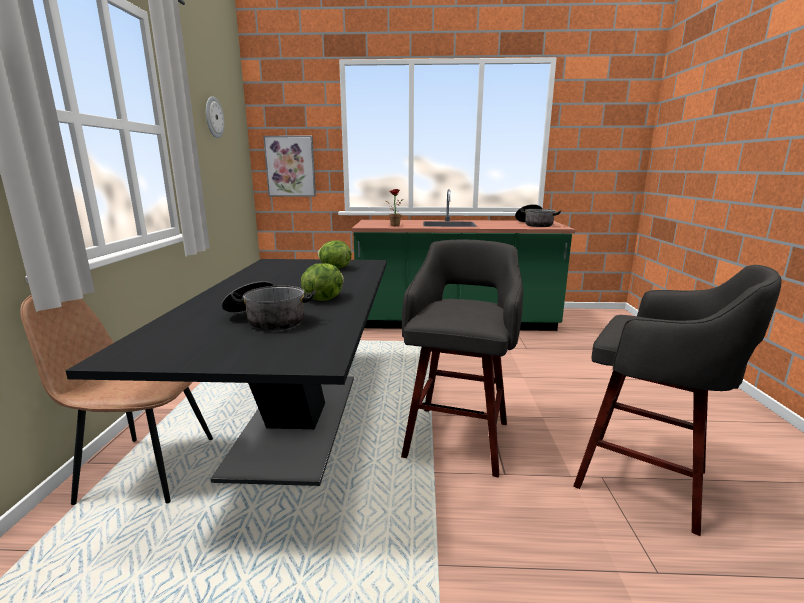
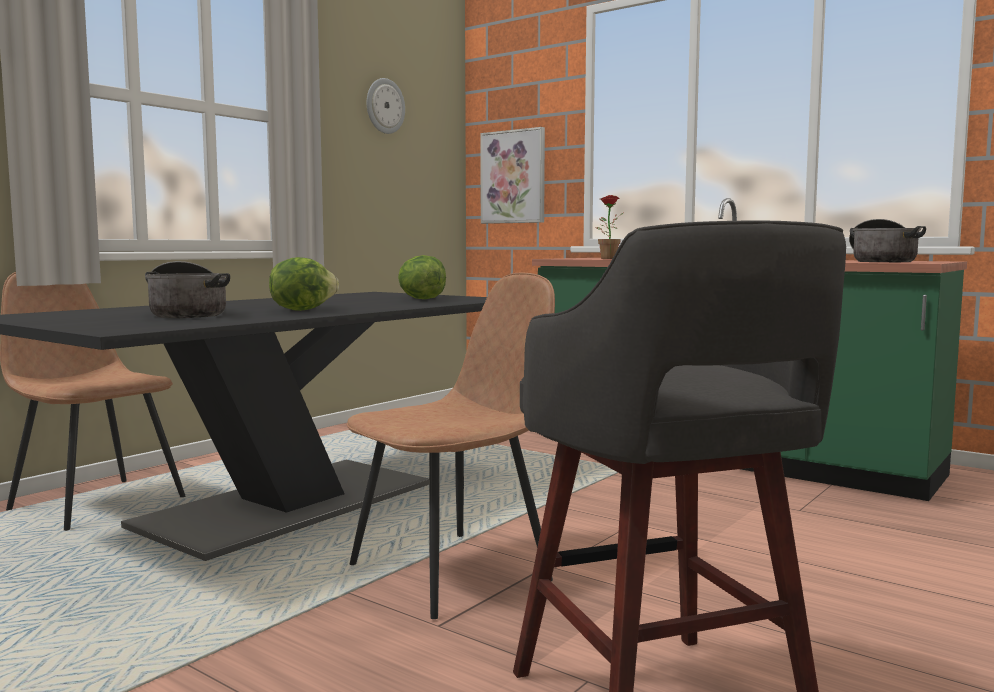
camera: 35 degrees right, 10 degrees down
(458, 436) = (454, 572): grey stool -> brown chair

